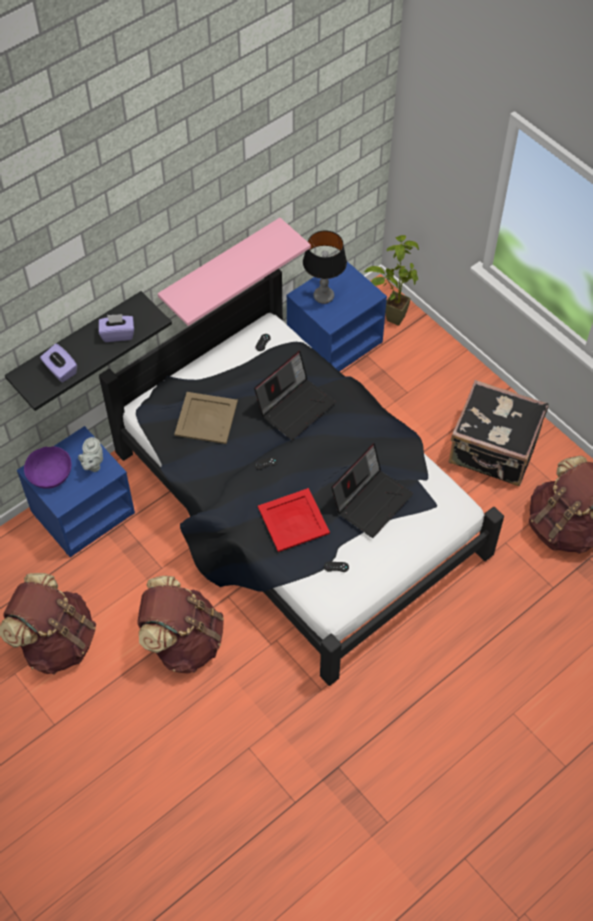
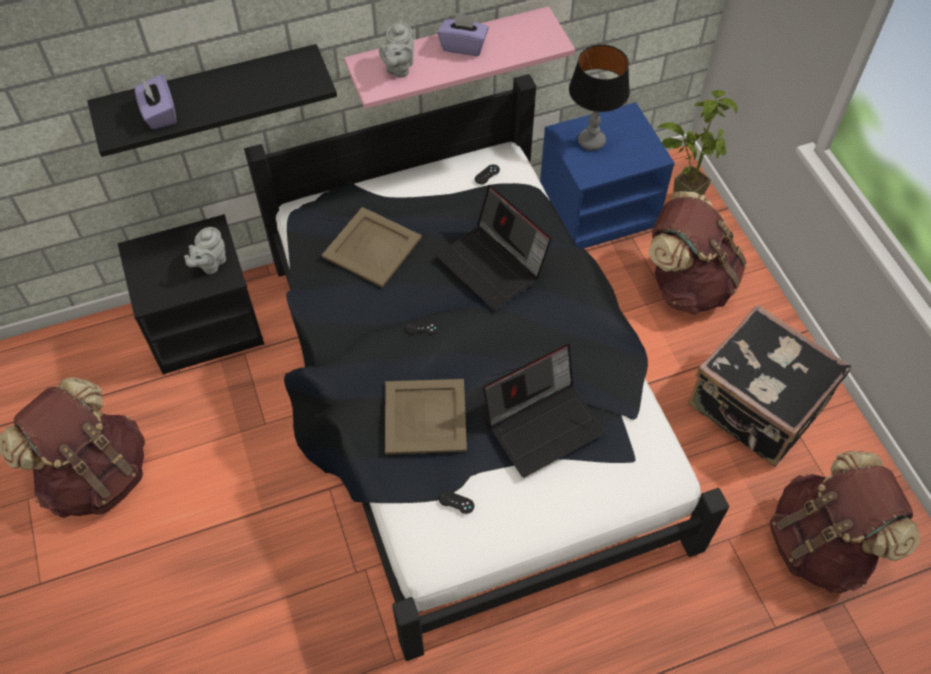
camera: 20 degrees right, 0 degrees up
(49, 474) = (153, 260): purple bowl -> none
(83, 511) = (205, 323): blue nightstand -> black nightstand
(117, 334) = (257, 89): purple tissue box -> purple tissue box (463, 46)
(183, 641) = (247, 529): brown backpack -> brown backpack (686, 284)
(199, 291) = (398, 68): none -> grey teapot
(294, 520) = (426, 417): red tray -> beige tray
(295, 406) = (493, 266): laptop -> laptop turned 75 degrees clockwise

